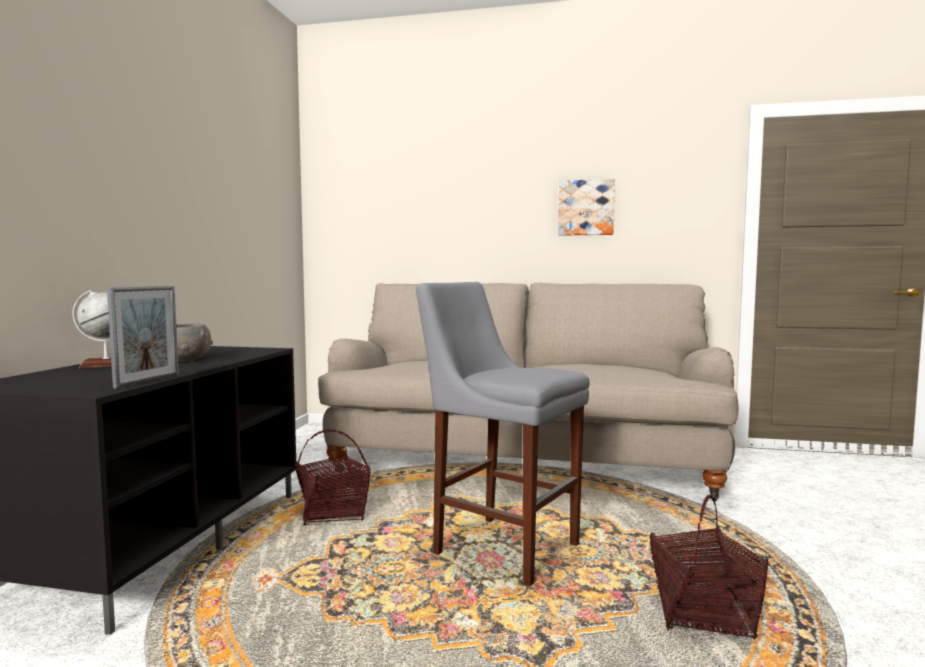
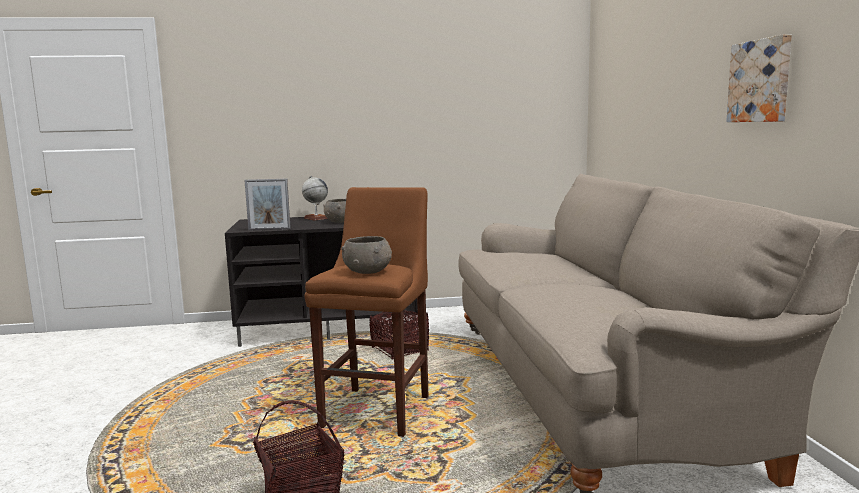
camera: 70 degrees right, 5 degrees up
(501, 547) = (379, 409): grey stool -> brown stool
(540, 371) = (368, 271): none -> grey bowl

